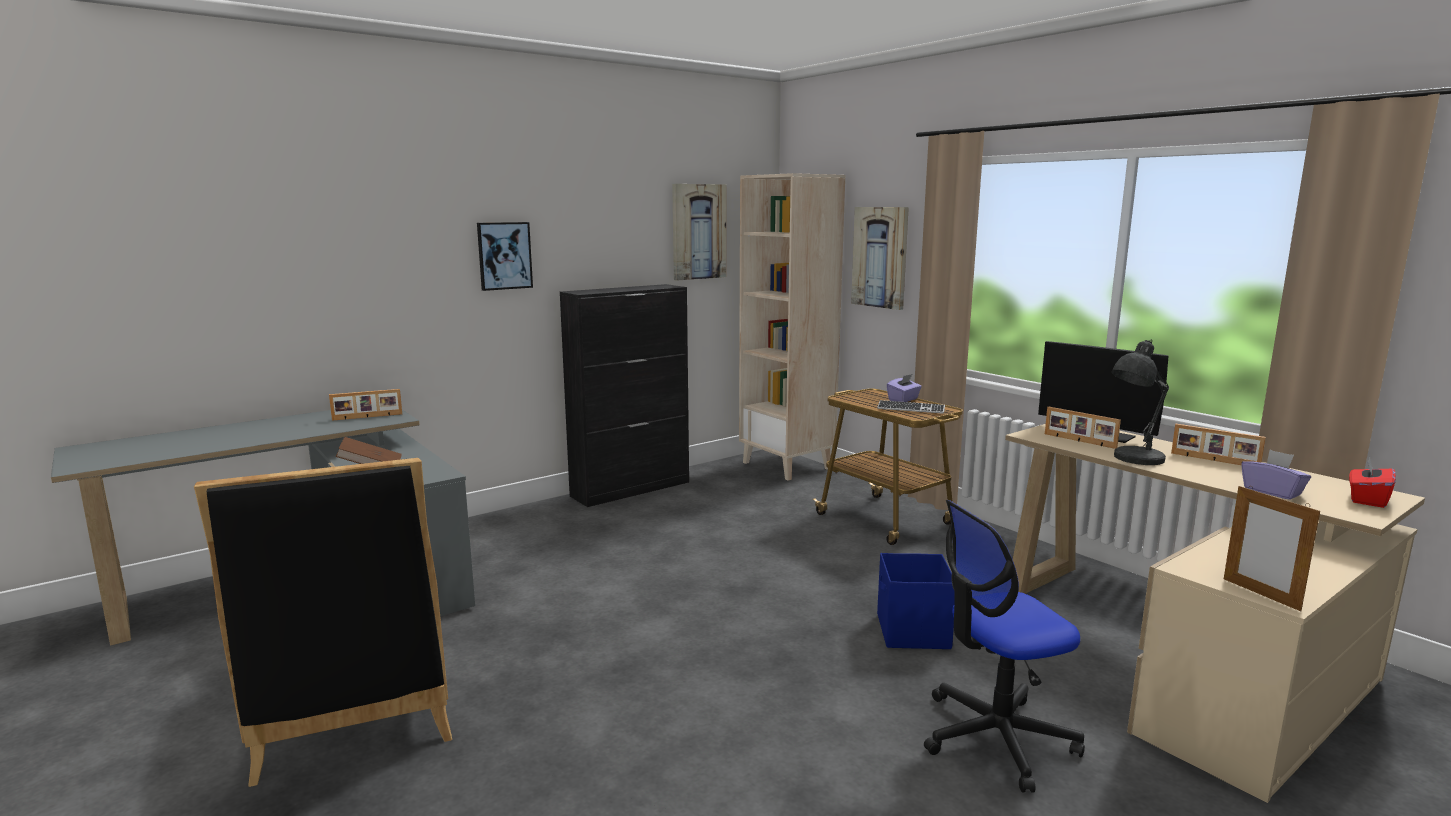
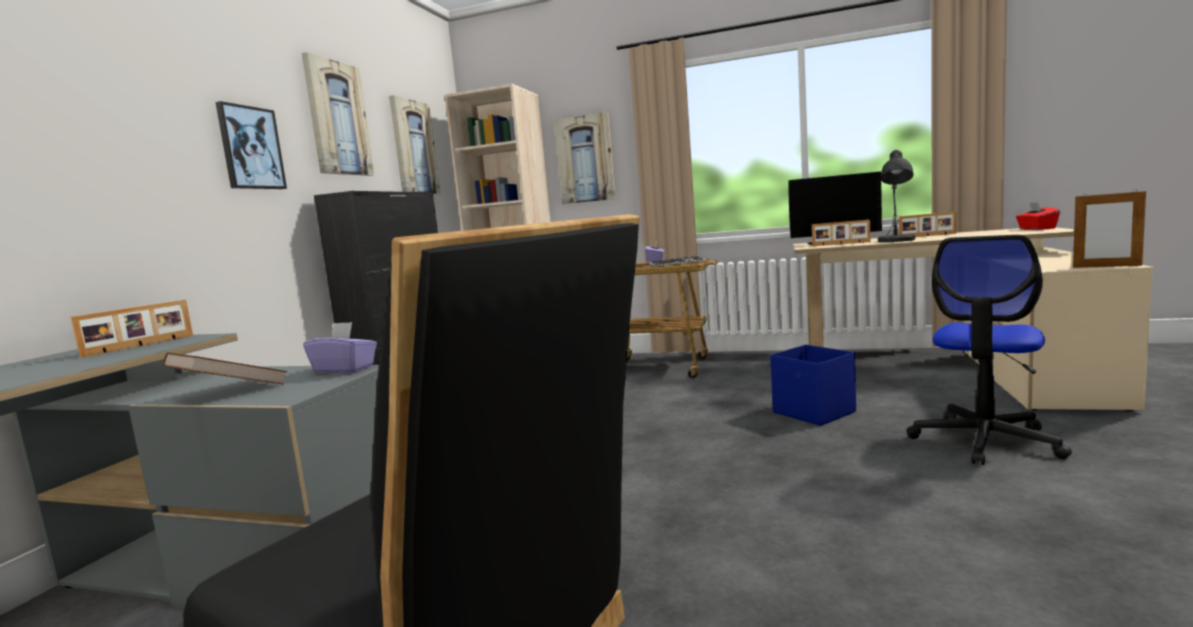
camera: 35 degrees left, 5 degrees down
(601, 217) = (337, 118): none -> picture
(1272, 492) = (998, 234): purple tissue box -> purple tissue box (345, 369)

